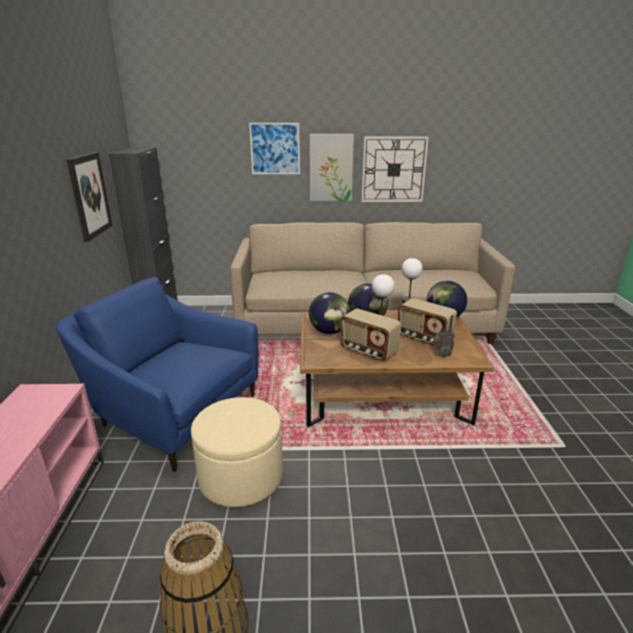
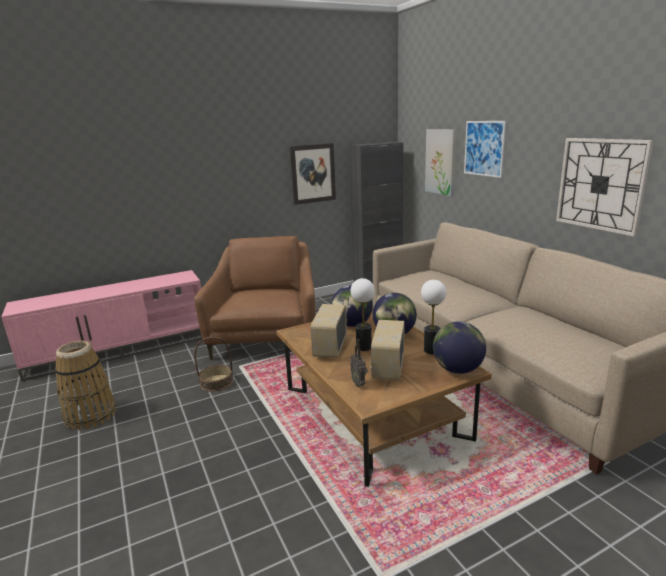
camera: 65 degrees right, 5 degrees down
(172, 413) = (267, 336): blue armchair -> brown armchair
(241, 476) = (216, 382): beige ottoman -> basket
(331, 167) = (530, 174): picture -> picture (441, 161)

